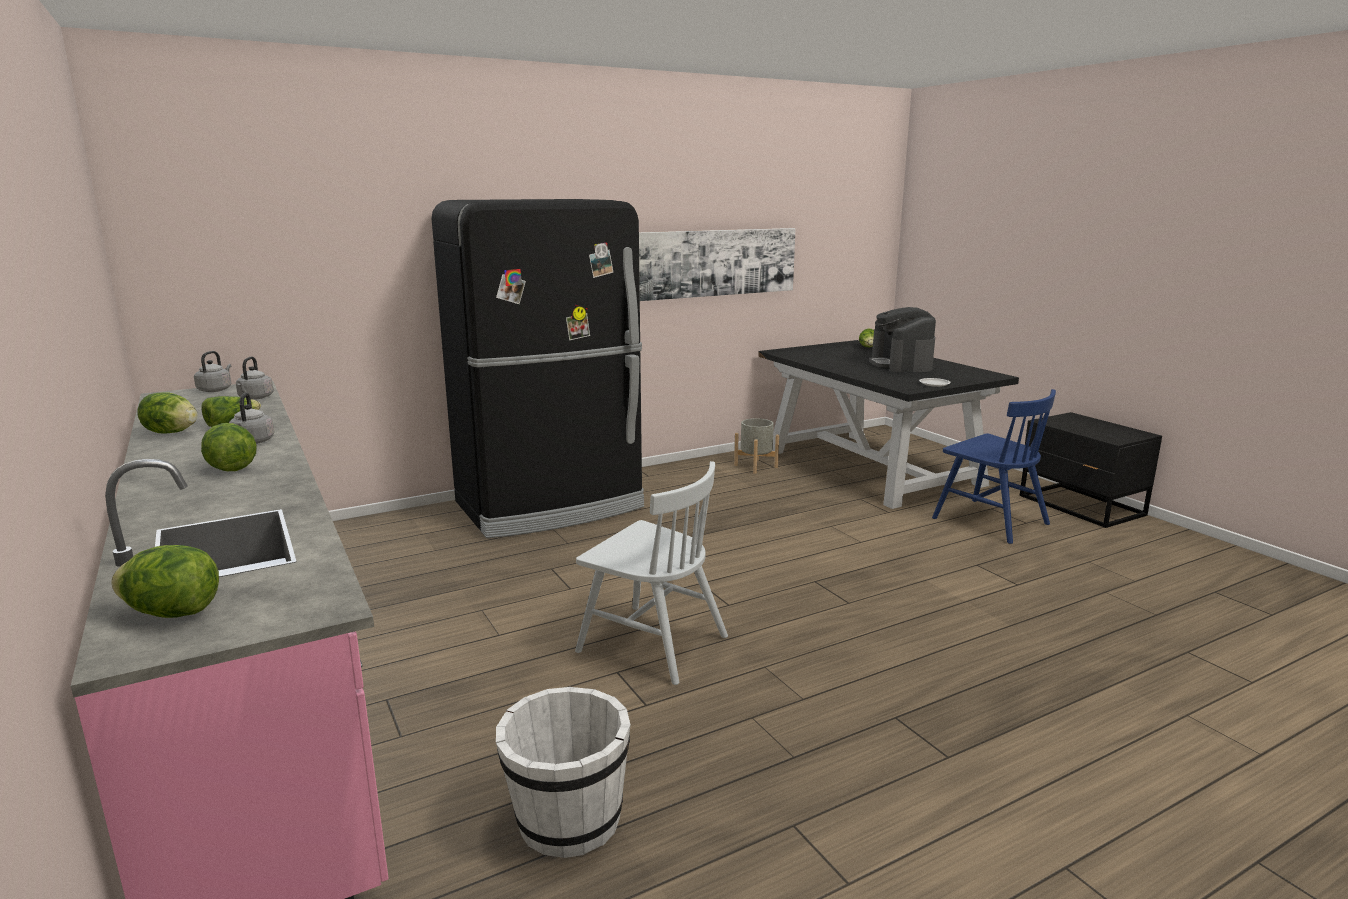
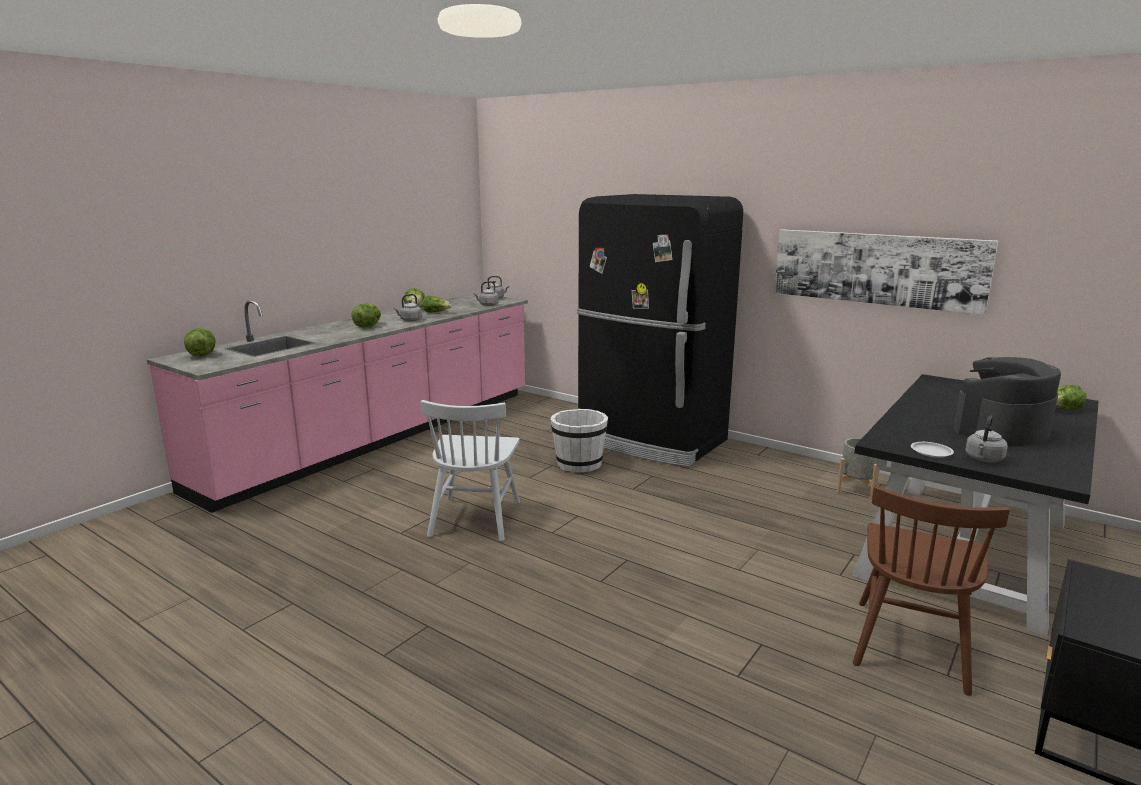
camera: 65 degrees right, 0 degrees up
(567, 821) = (284, 537): white bucket -> white bucket (579, 464)
(953, 379) = (983, 459): none -> grey kettle
(989, 521) = (910, 645): blue chair -> brown chair

